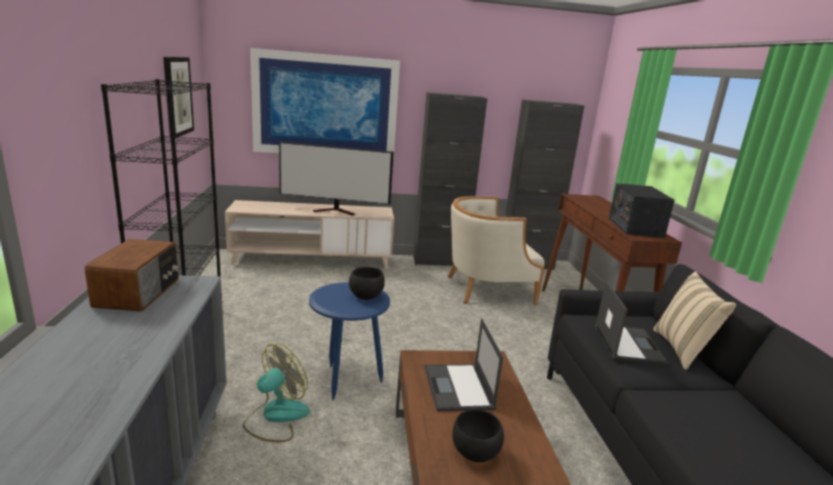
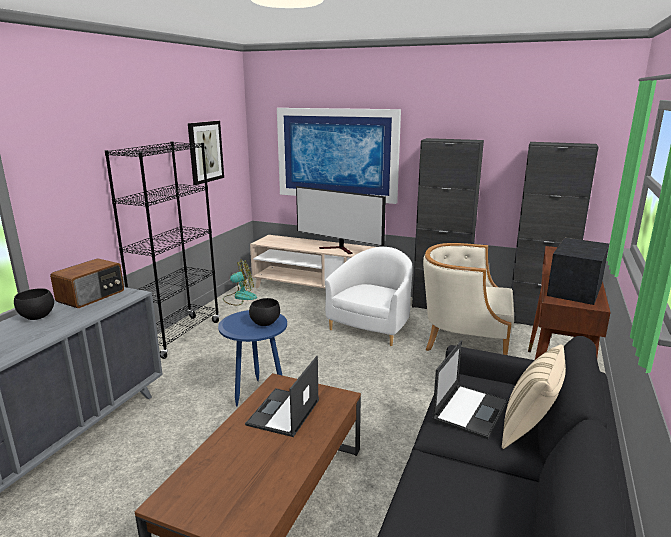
camera: 30 degrees right, 0 degrees up
(276, 417) = (187, 408): fan -> fan (240, 297)
(396, 288) = (372, 326): none -> white armchair
(475, 454) = (237, 464): black bowl -> black bowl (36, 317)

